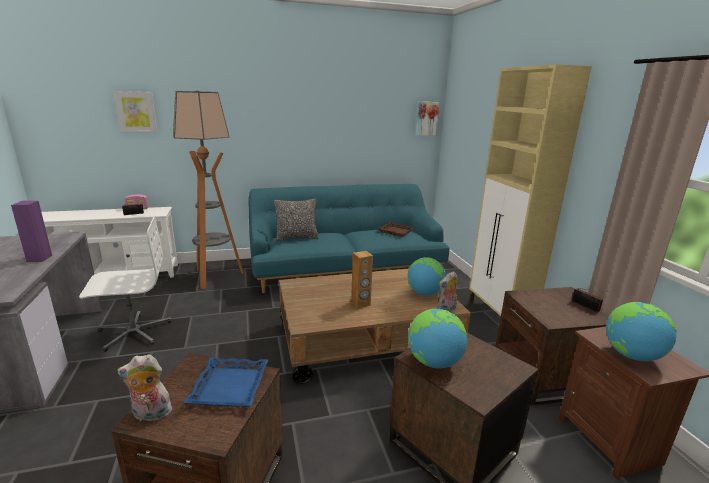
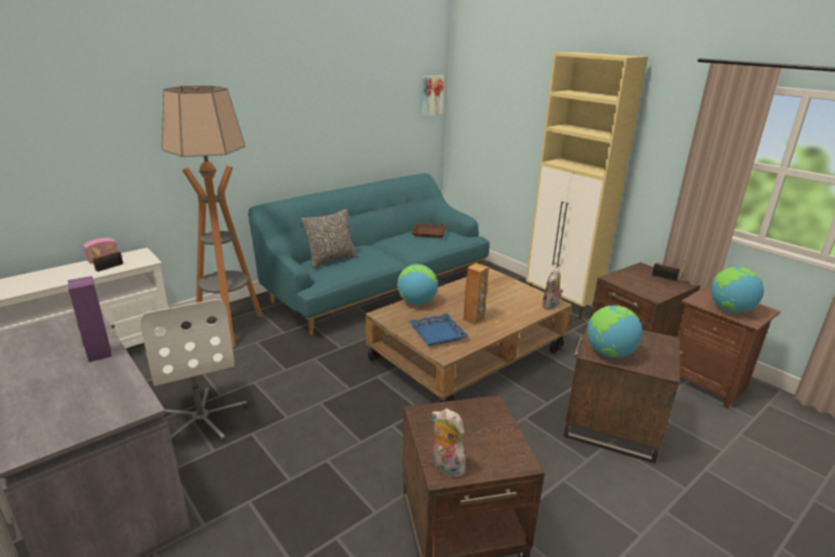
camera: 25 degrees left, 5 degrees up
(134, 332) = (202, 419): white office chair -> white office chair turned 105 degrees clockwise
(136, 112) = (85, 120): picture -> none
(150, 415) = (446, 467): plush toy -> plush toy turned 75 degrees clockwise
(230, 387) = (481, 422): blue tray -> blue tray (438, 333)
(424, 293) = (518, 295): globe -> globe (416, 302)

